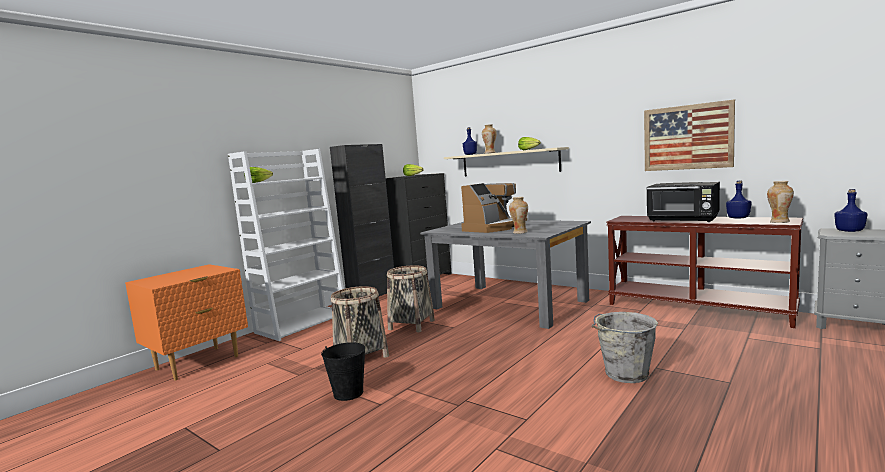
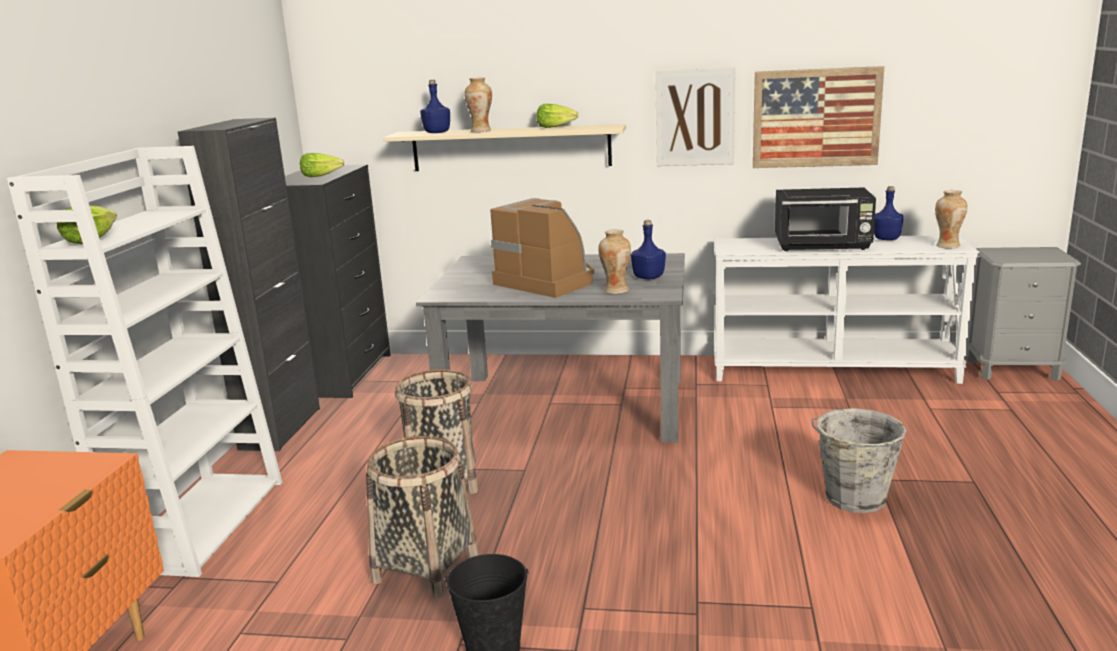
camera: 30 degrees left, 10 degrees up
(493, 228) = (547, 281): coffee machine -> coffee machine turned 60 degrees counterclockwise
(608, 141) = (695, 117): none -> picture
(697, 308) = (832, 369): brown console table -> white console table
(850, 231) = (1014, 252): blue bottle -> blue bottle (649, 277)

